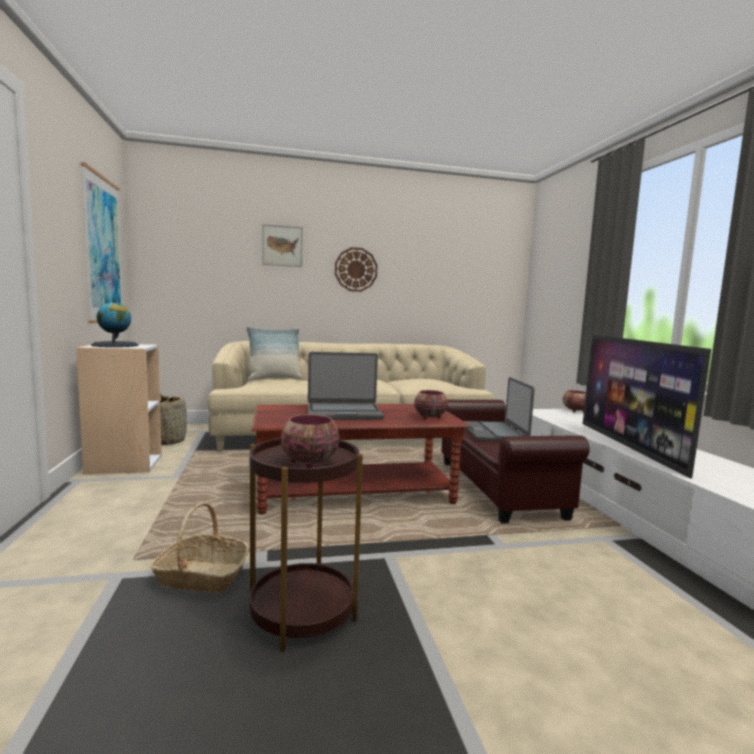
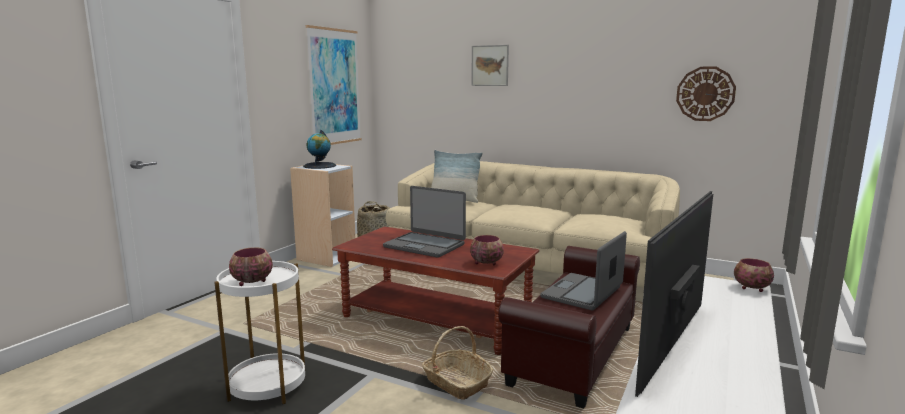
camera: 40 degrees right, 5 degrees up
(201, 576) = (256, 345): basket -> basket (456, 382)
(302, 612) = (267, 386): brown side table -> white side table
(356, 269) = (563, 85): wall clock -> wall clock (705, 94)

